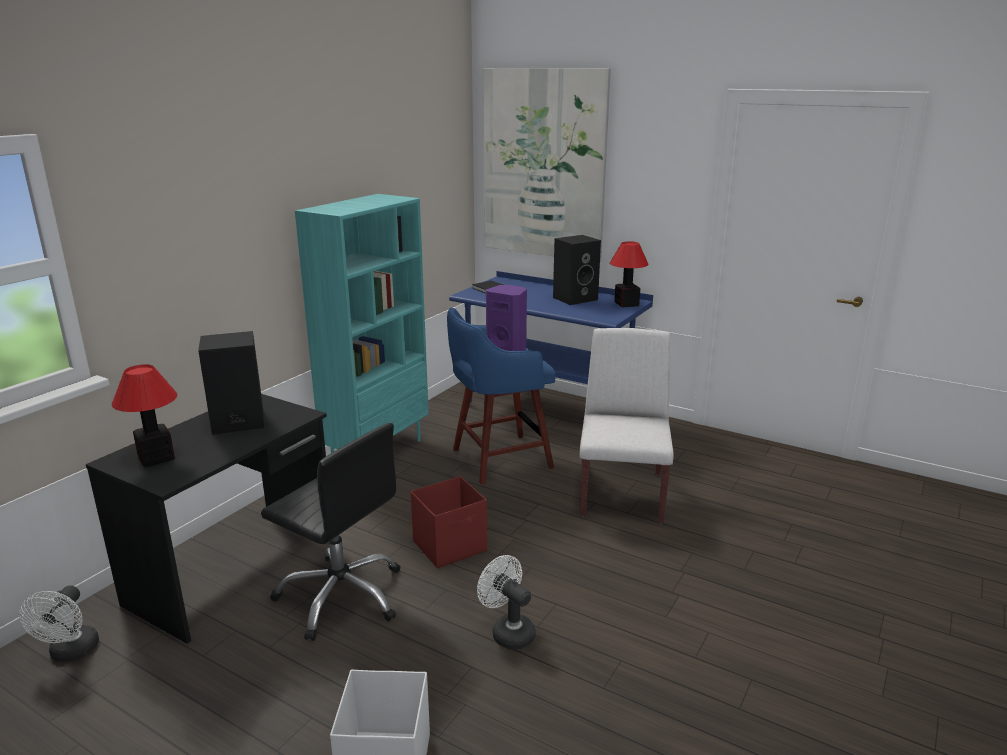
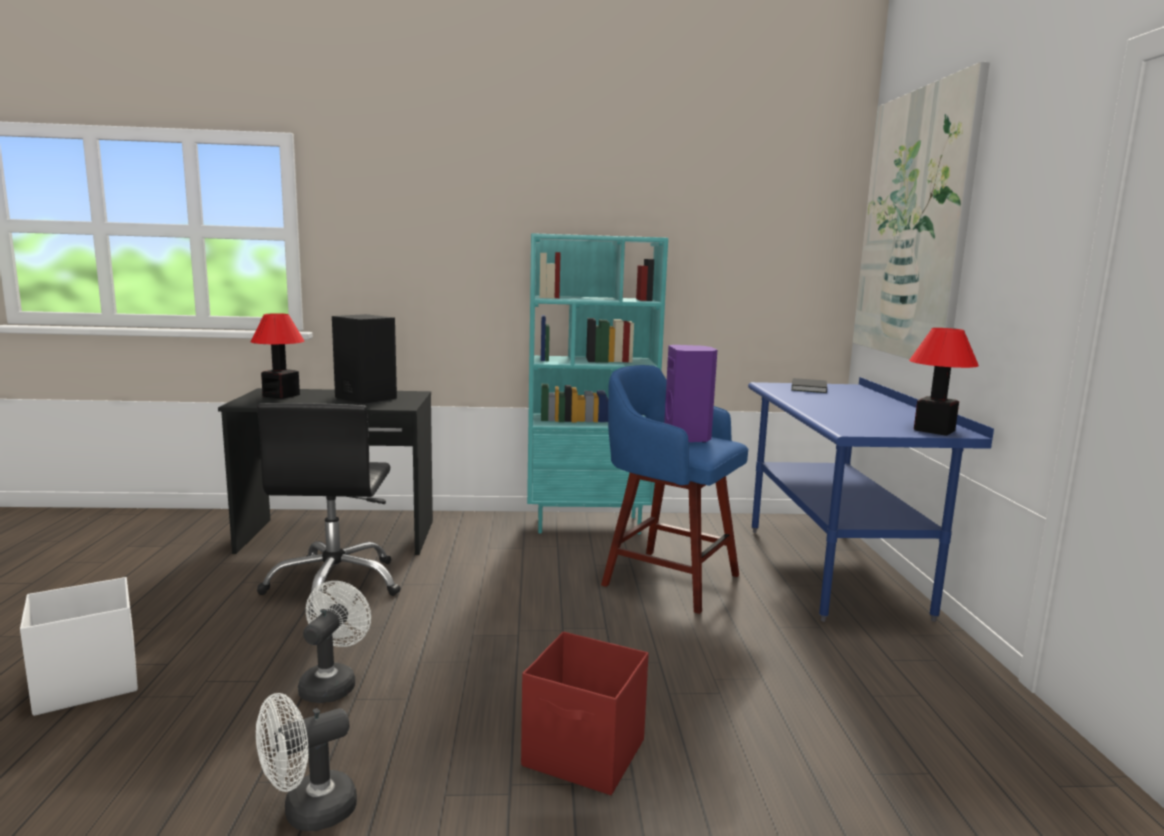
camera: 55 degrees right, 10 degrees down
(71, 653) = (203, 526): white fan -> white fan (308, 812)
(451, 546) = (463, 606): red storage box -> red storage box (585, 754)
(575, 298) = (881, 412): black speaker -> none
(621, 493) = (710, 675): white chair -> none

